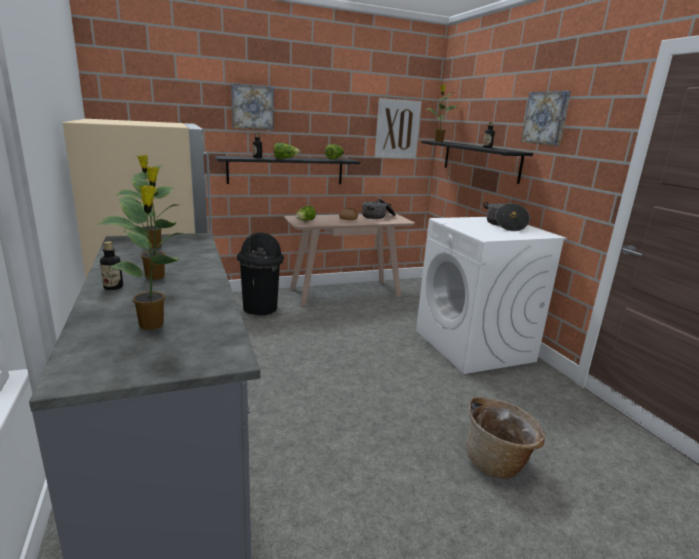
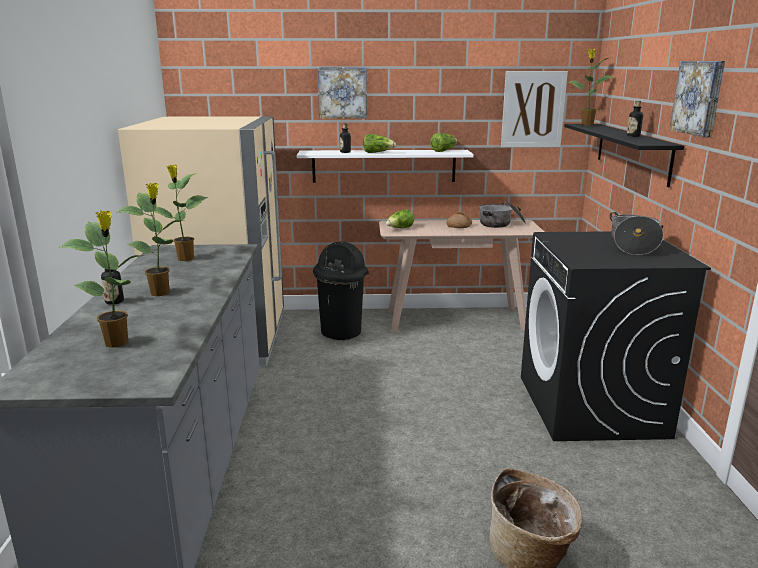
camera: 20 degrees right, 0 degrees up
(286, 170) = (384, 166): black shelf -> white shelf
(474, 346) = (591, 407): white washing machine -> black washing machine

